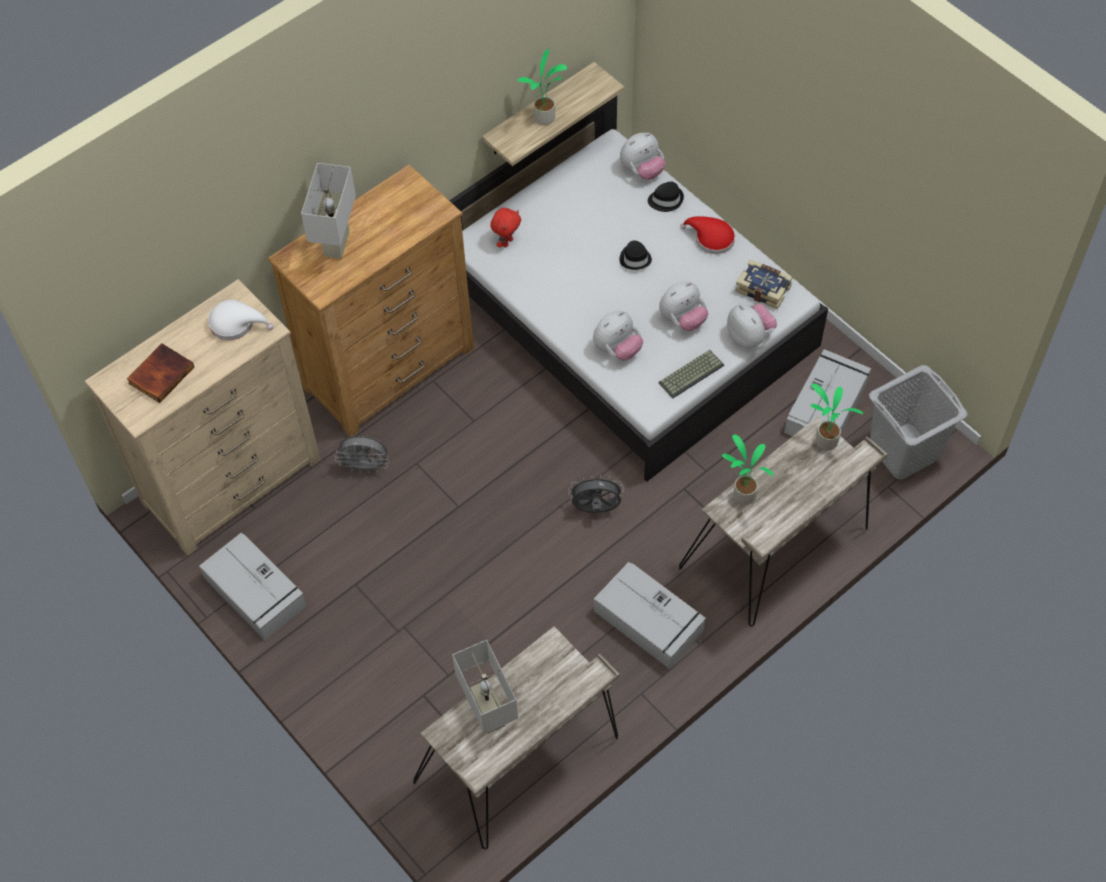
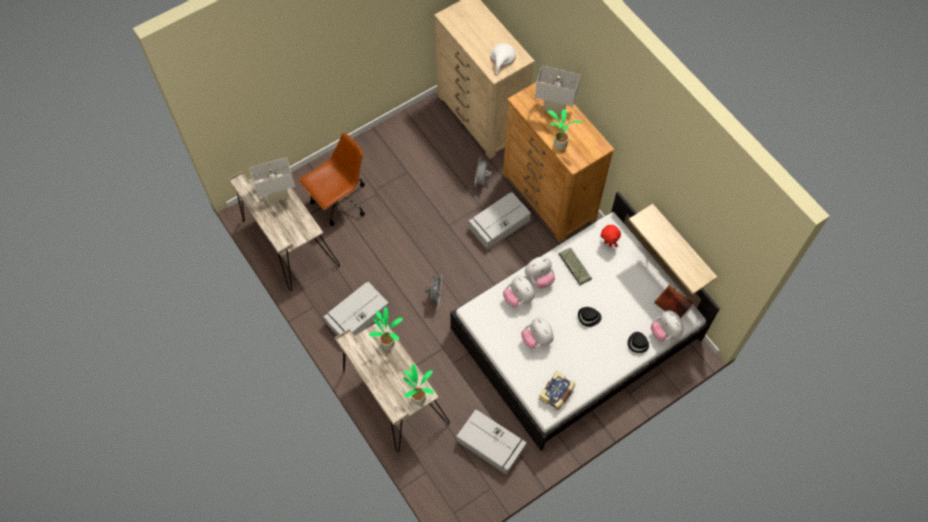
camera: 95 degrees right, 5 degrees up
(160, 374) = (473, 25): book -> book (673, 303)
(256, 593) = (409, 126): grey storage box -> grey storage box (498, 225)
(427, 686) = (339, 202): none -> brown office chair
(545, 119) = (665, 241): potted plant -> potted plant (559, 144)
(691, 373) = (495, 338): keyboard -> keyboard (576, 266)
(711, 238) = (602, 367): red hat -> none
(749, 337) = (519, 378): plush toy -> plush toy (539, 278)
(903, 451) = (451, 487): grey laundry basket -> none

